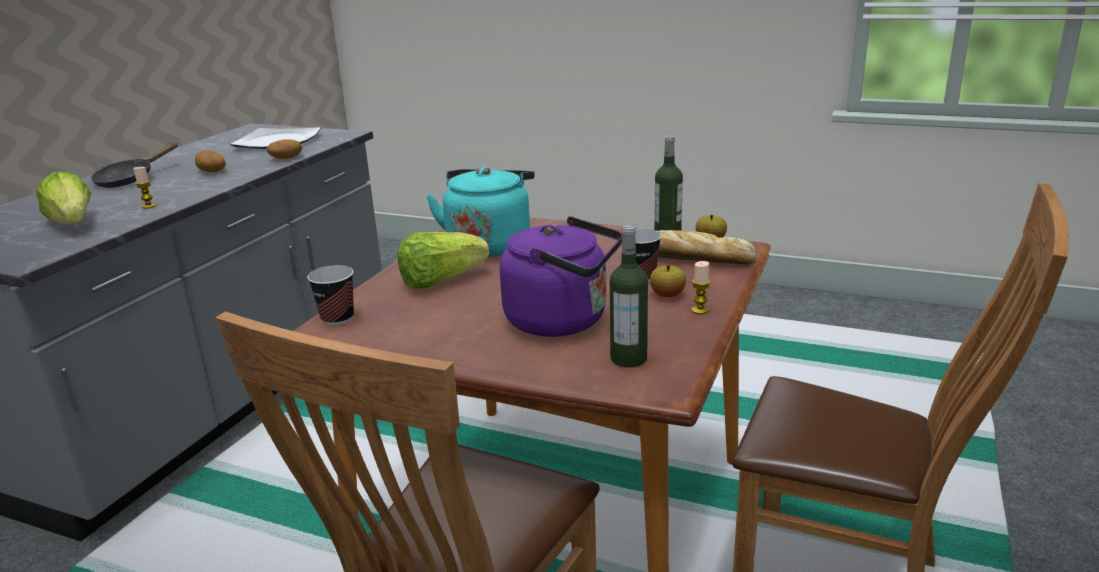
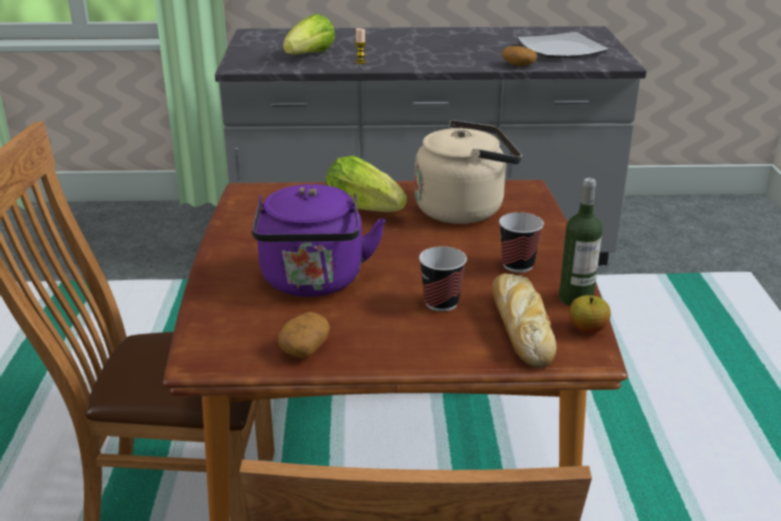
camera: 65 degrees right, 5 degrees up
(130, 179) = (413, 39): black frying pan -> none
(211, 171) = (458, 53): potato -> potato (304, 348)
(337, 318) = (267, 191): cup -> cup (518, 265)
(489, 244) = (464, 209): turquoise kettle -> beige kettle
(628, 358) = (251, 330): bottle -> none
(667, 295) = (406, 326): apple -> none
(700, 310) = (379, 352): candle -> none

